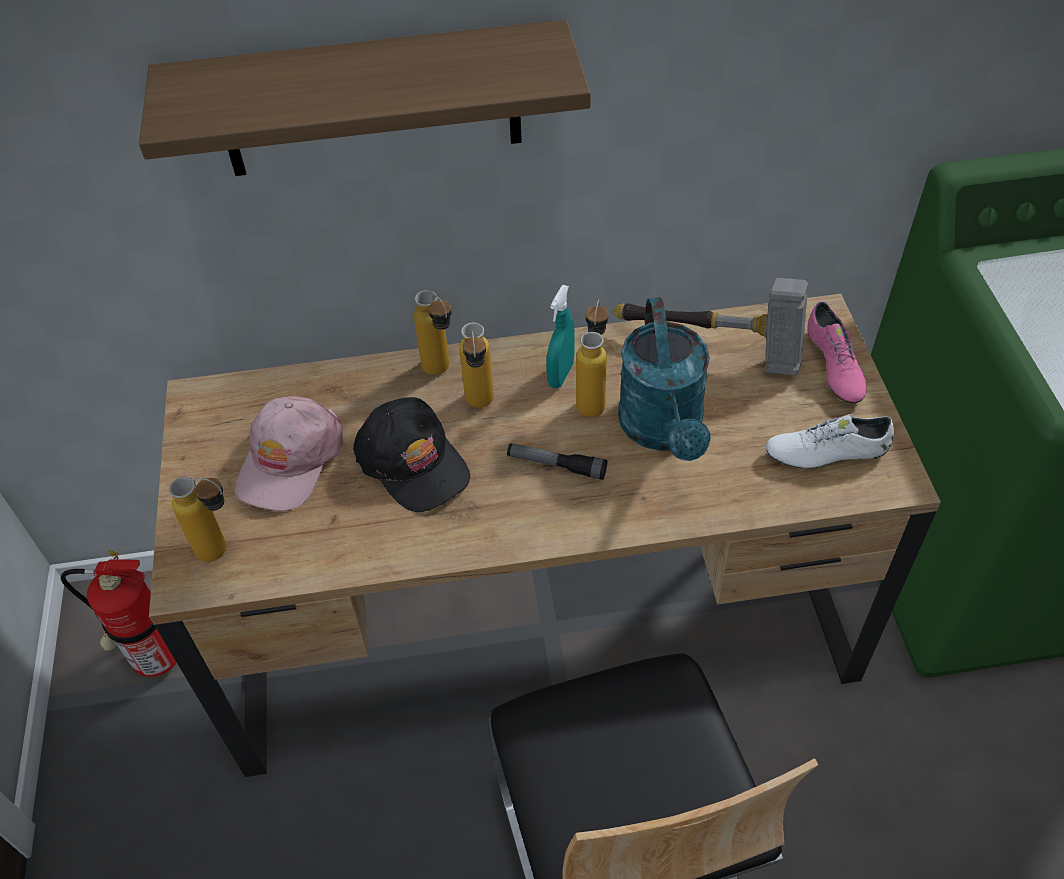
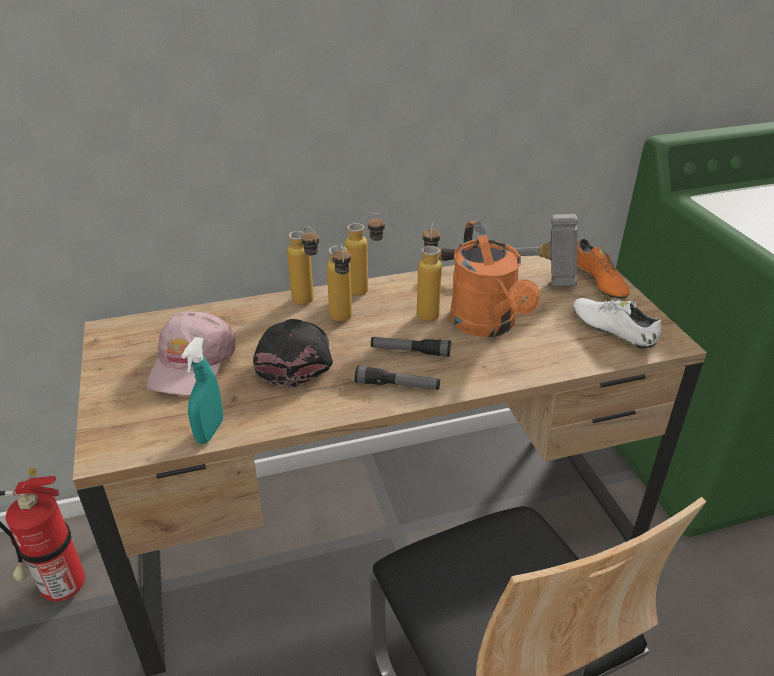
camera: 10 degrees left, 15 degrees down
(223, 553) = (139, 428): bottle -> bottle (366, 291)
(370, 101) = (257, 68): shelf -> none
(413, 462) = (295, 357): black cap -> black cap turned 135 degrees counterclockwise
(530, 518) = (397, 385): none -> flashlight
(561, 374) = (400, 298): turquoise spray bottle -> turquoise spray bottle (210, 431)
(664, 431) = (487, 325): turquoise watering can -> orange watering can
(826, 453) = (612, 330): white shoe -> white shoe turned 60 degrees clockwise
(833, 367) = (598, 282): pink shoe -> orange shoe

